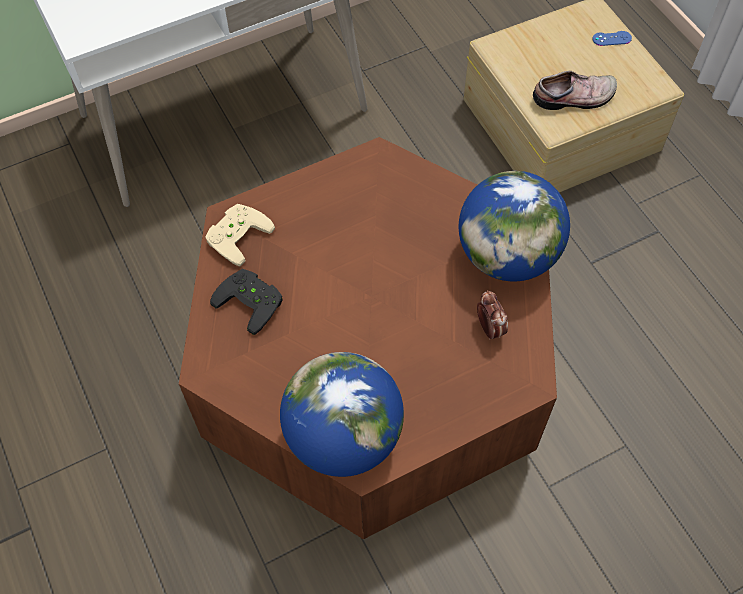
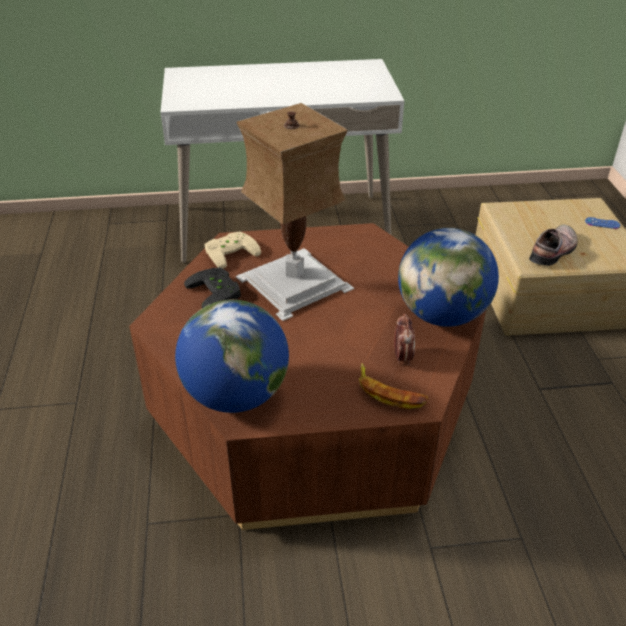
camera: 20 degrees right, 20 degrees down
(332, 262) = (293, 284): none -> table lamp
(495, 379) = (390, 392): none -> banana
(574, 99) = (554, 251): shoe -> shoe turned 60 degrees counterclockwise

